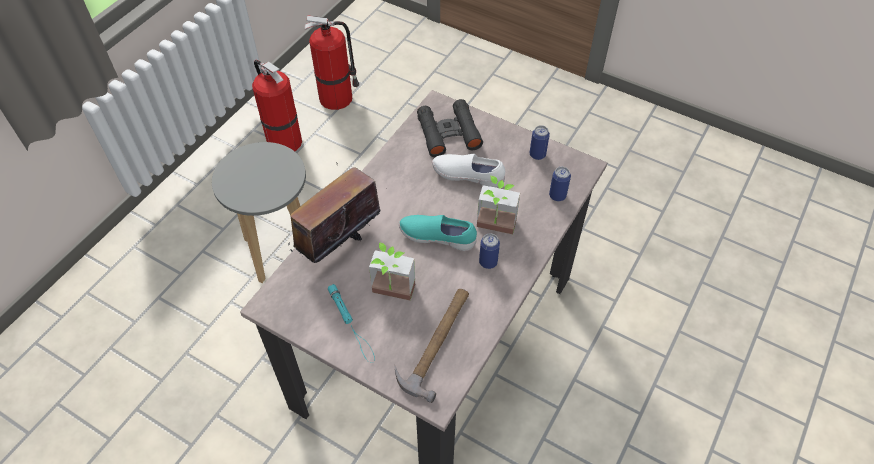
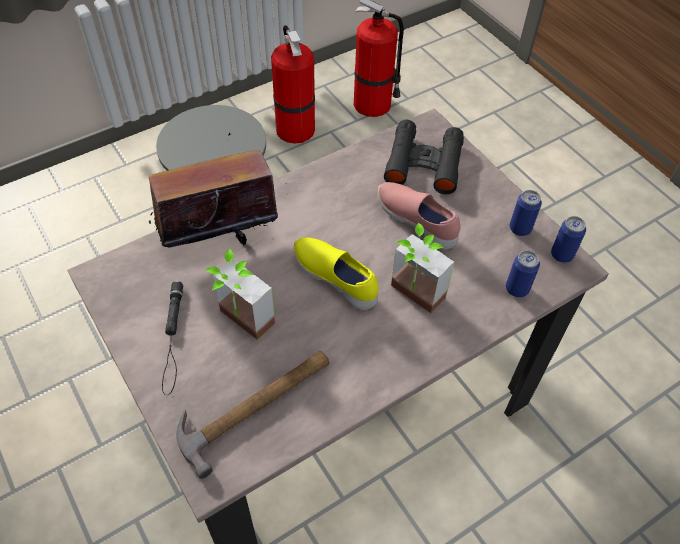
camera: 25 degrees right, 0 degrees up
(351, 325) = (173, 338): turquoise flashlight -> black flashlight
(437, 237) = (336, 278): turquoise shoe -> yellow shoe
(468, 176) = (417, 221): white shoe -> pink shoe
(488, 262) = (379, 334): can -> can (562, 255)

